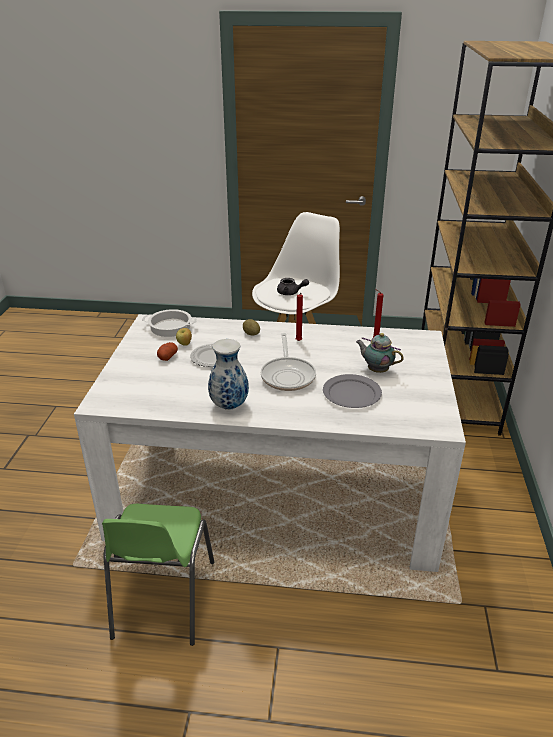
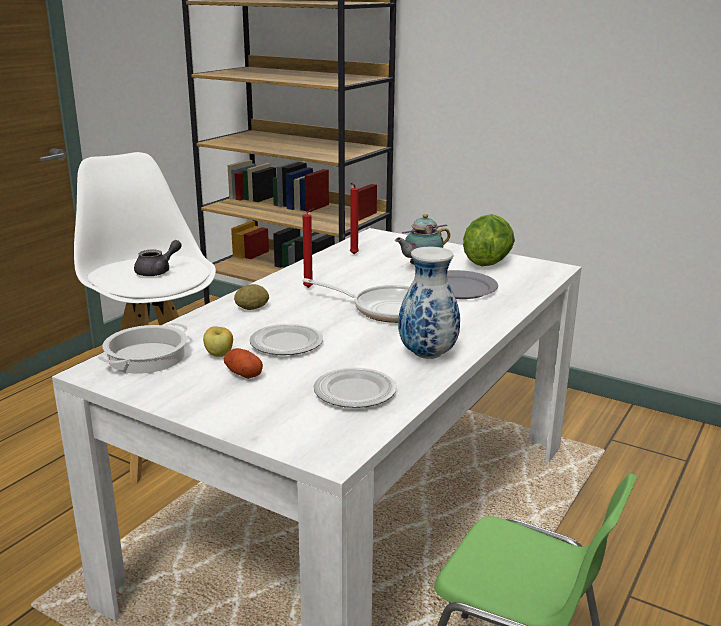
camera: 65 degrees left, 10 degrees down
(165, 393) = (355, 392): none -> plate
(420, 395) = (487, 262): none -> lettuce

